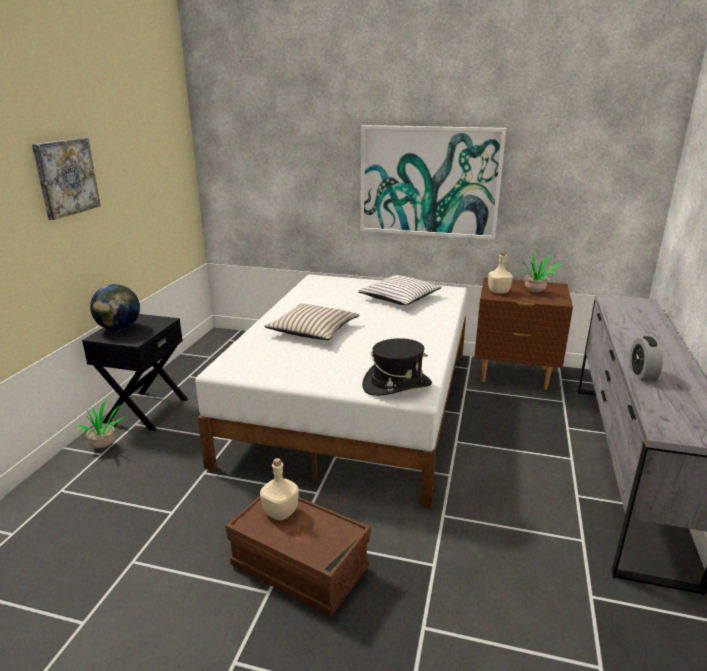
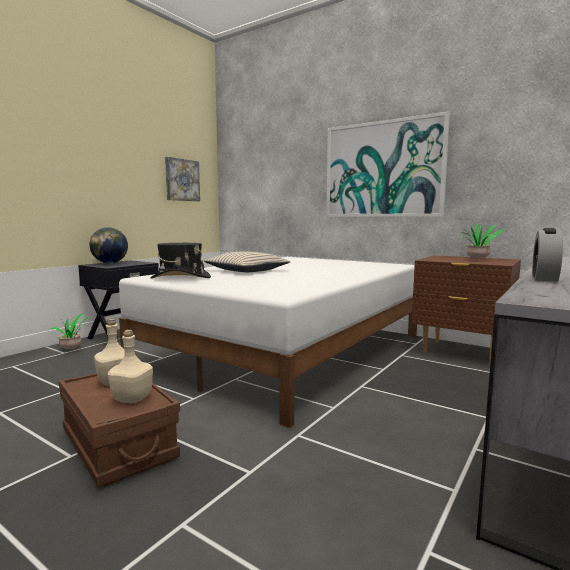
camera: 20 degrees right, 15 degrees down
(66, 177) = (89, 146): picture -> picture (182, 180)
(397, 385) = (272, 291): black hat -> black hat (181, 278)
(399, 298) = (345, 265): white pillow -> none
(498, 292) = (438, 259): beige bottle -> beige bottle (131, 399)

